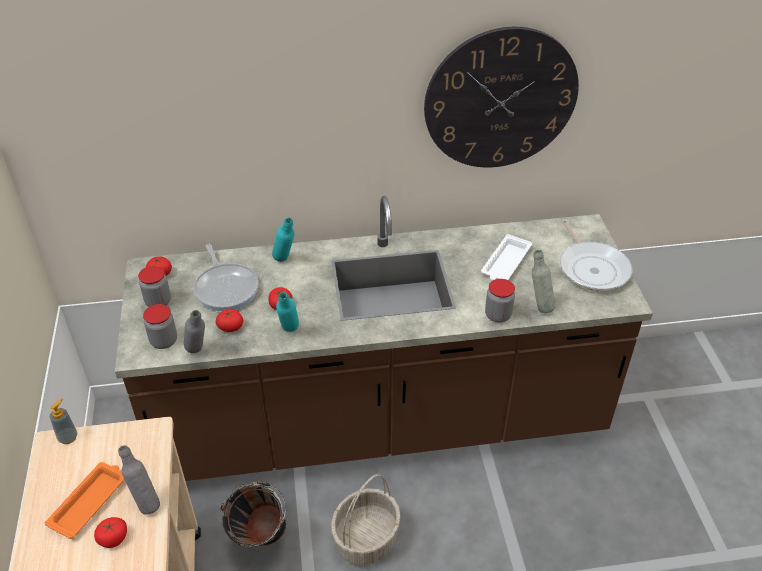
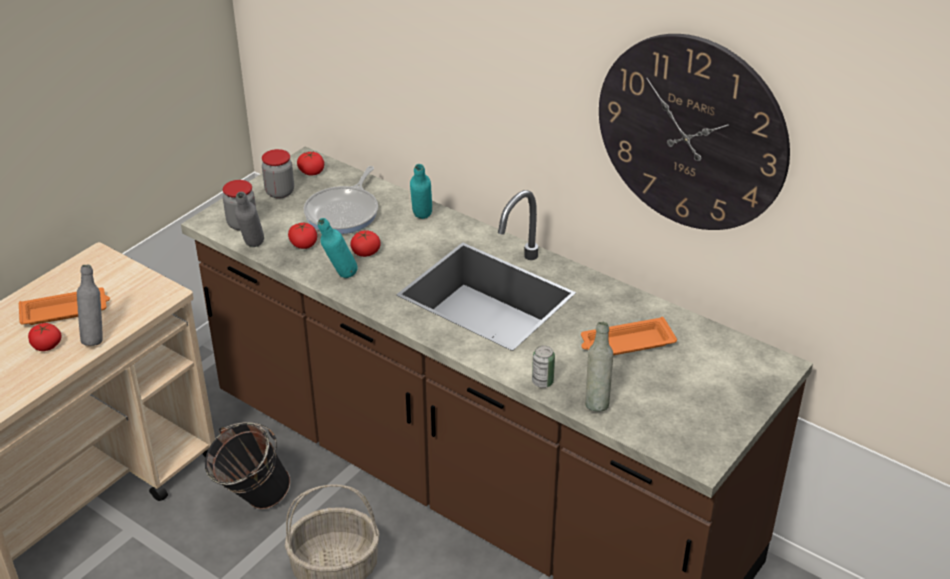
camera: 45 degrees right, 5 degrees down
(68, 437) = (111, 259): soap dispenser -> none
(498, 315) = (542, 382): jar -> can
(505, 263) = (626, 344): white tray -> orange tray
(592, 268) = (714, 406): frying pan -> none

